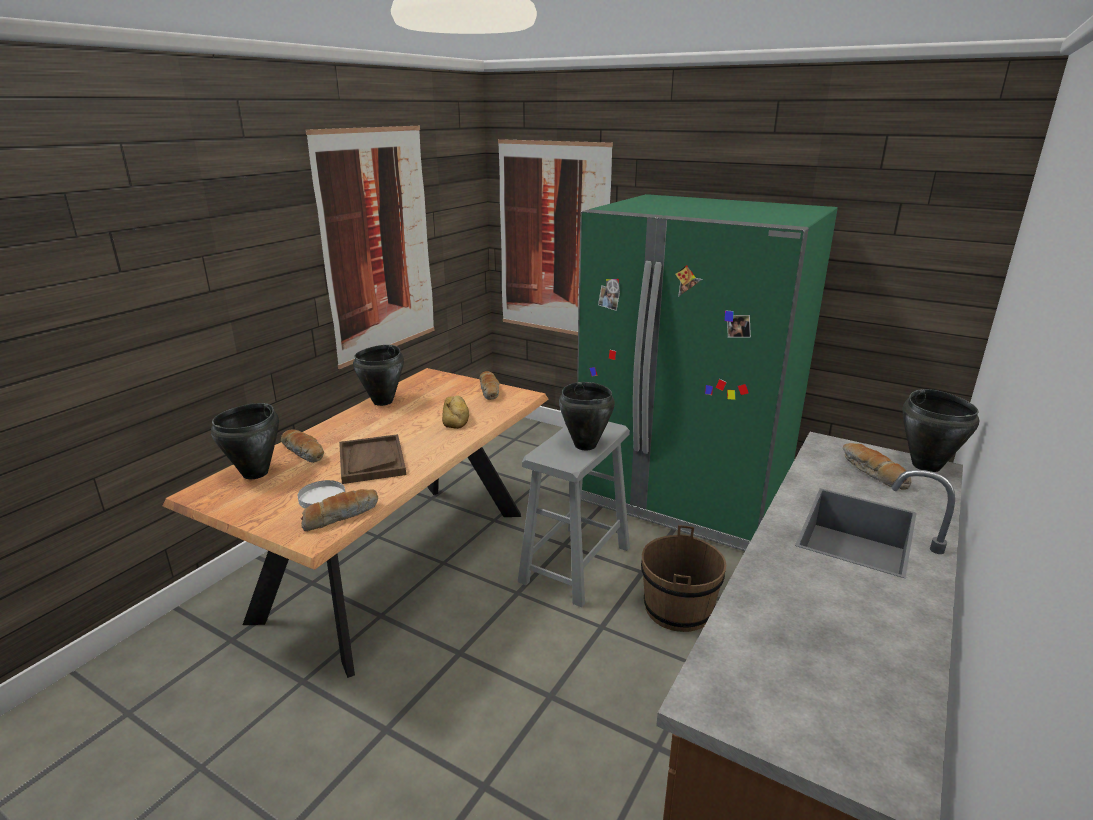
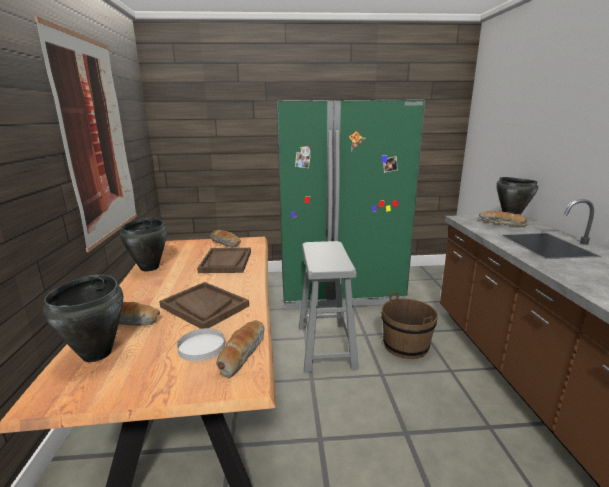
camera: 35 degrees left, 5 degrees down
(456, 416) = (226, 262): bread -> brown tray
(552, 240) = (207, 143): picture -> none
(585, 445) = (334, 255): black cooking pot -> none

